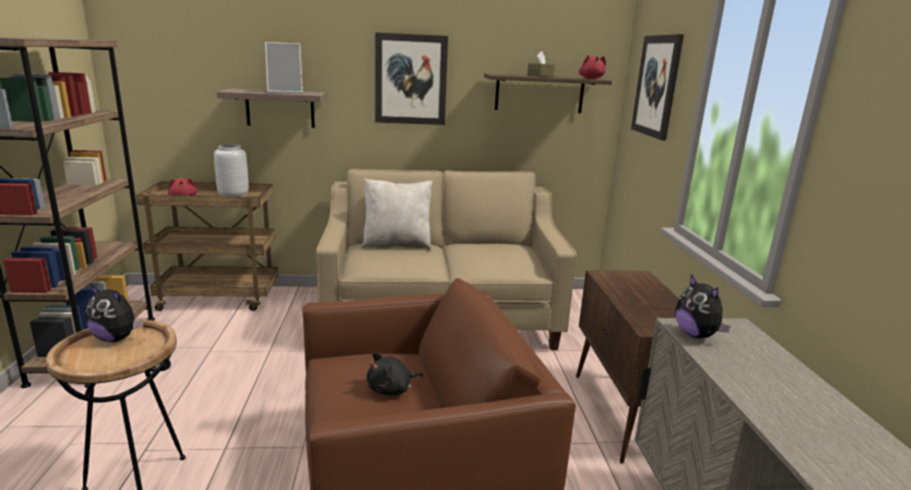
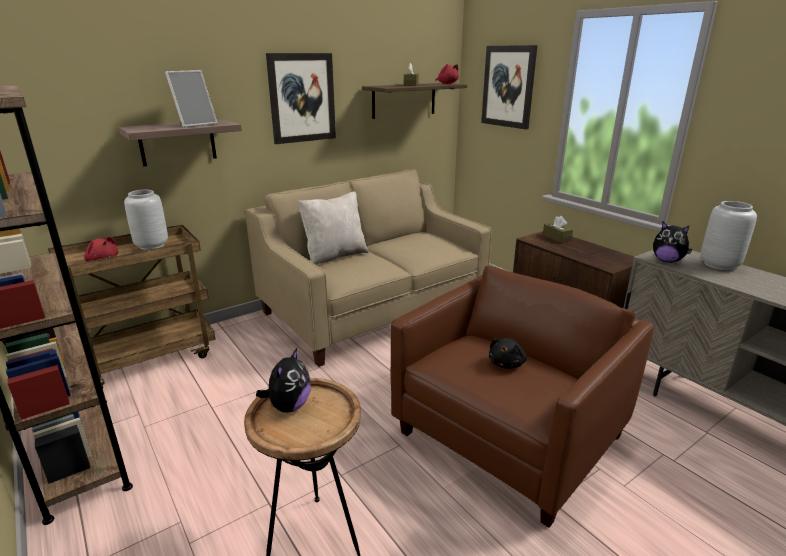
camera: 30 degrees left, 5 degrees up
(117, 338) = (289, 406): plush toy -> plush toy turned 60 degrees counterclockwise
(639, 281) = (556, 237): none -> brown tissue box
(770, 362) = (718, 265): none -> grey vase

